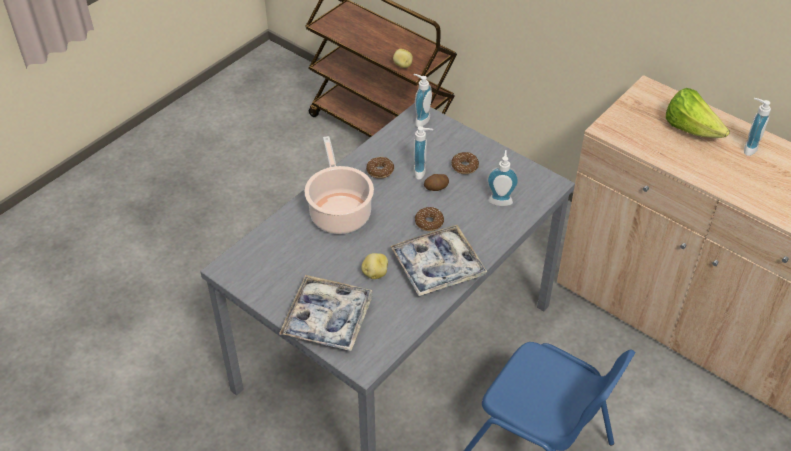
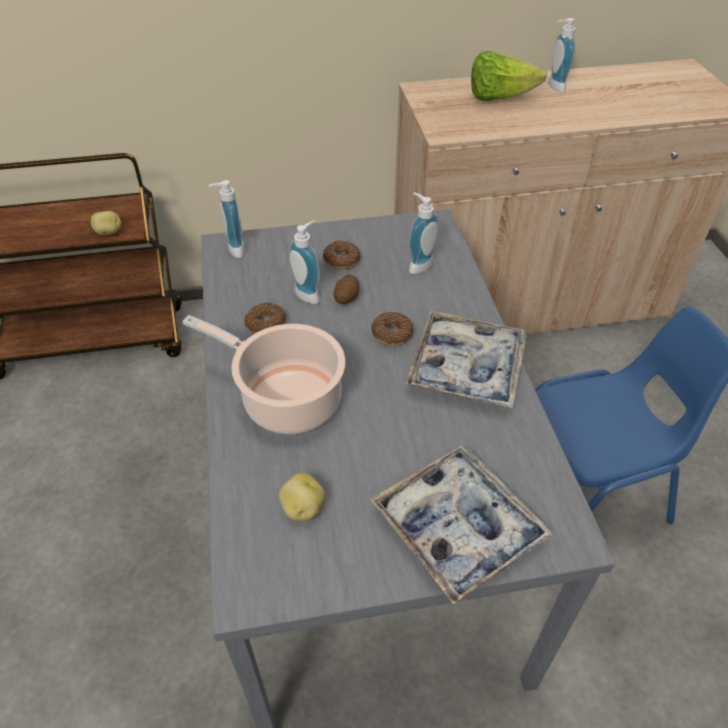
camera: 50 degrees left, 0 degrees up
(374, 273) = (423, 429): potato -> potato (302, 508)

